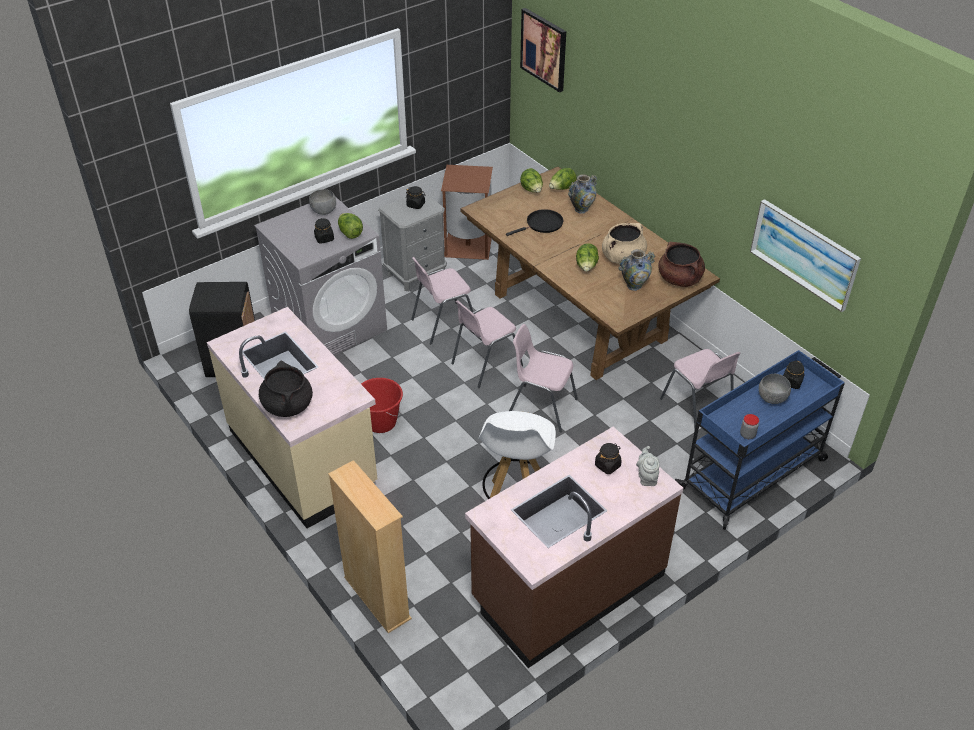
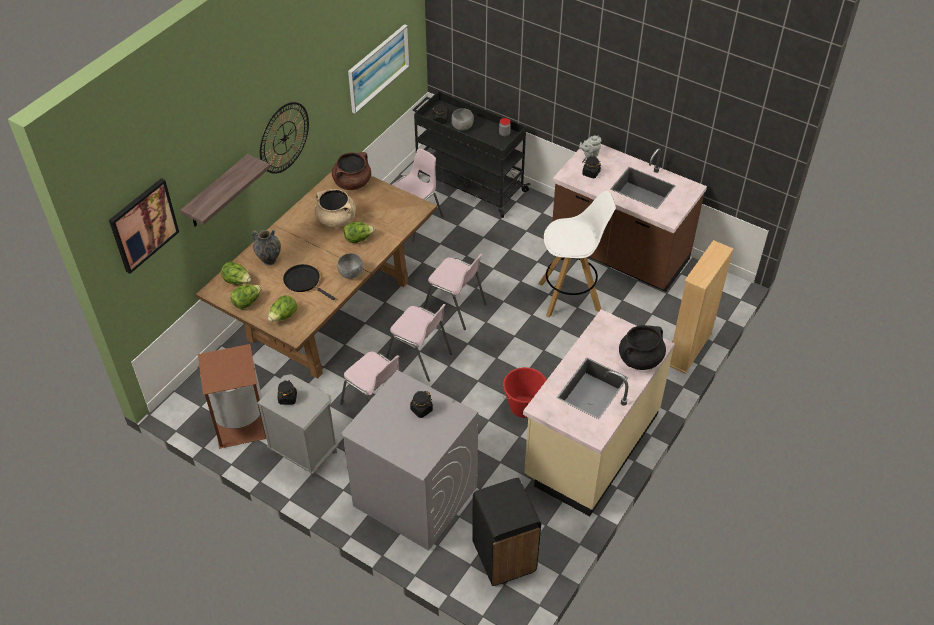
camera: 110 degrees left, 5 degrees up
(323, 211) = (376, 428): grey bowl -> grey bowl (351, 274)
(350, 233) = (404, 392): lettuce -> lettuce (283, 316)
(541, 407) = (455, 308): pink chair -> pink chair turned 60 degrees counterclockwise
(601, 112) = (217, 192): none -> shelf
(634, 286) = (373, 206): vase -> none
(673, 159) = (284, 138): none -> wall clock
(753, 473) = (468, 184): blue cart -> black cart

